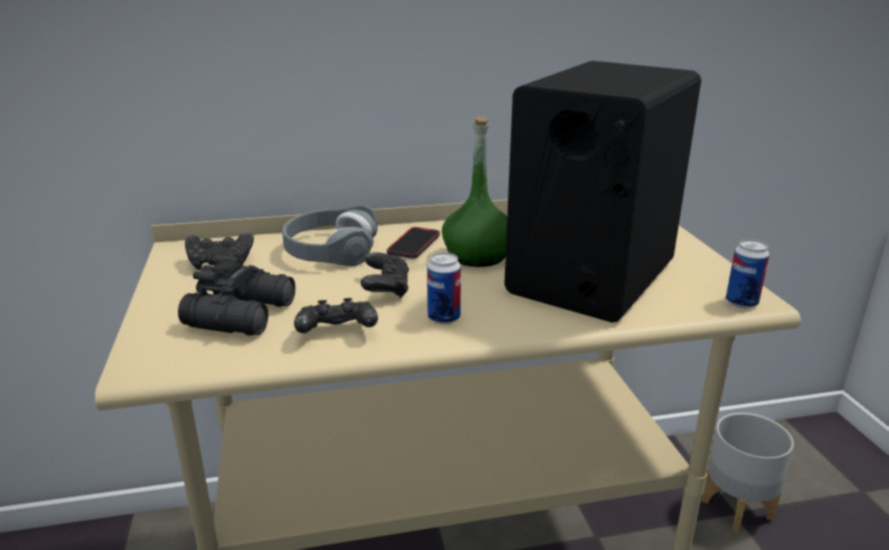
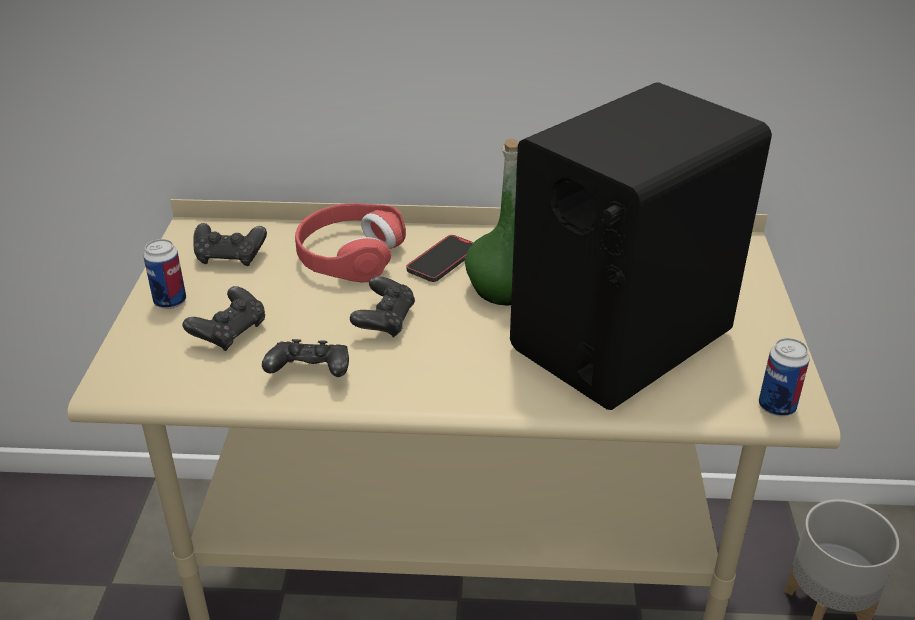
camera: 15 degrees right, 10 degrees up
(244, 314) = (230, 333): black binoculars -> black game controller
(331, 250) = (349, 255): grey headphones -> red headphones
(444, 318) = (427, 372): can -> can (170, 301)

